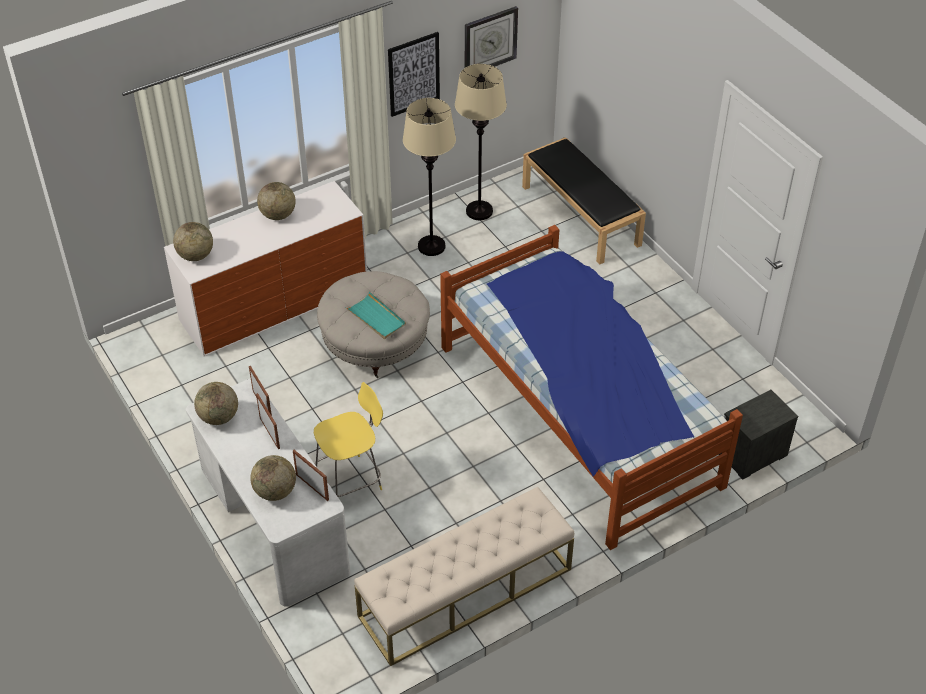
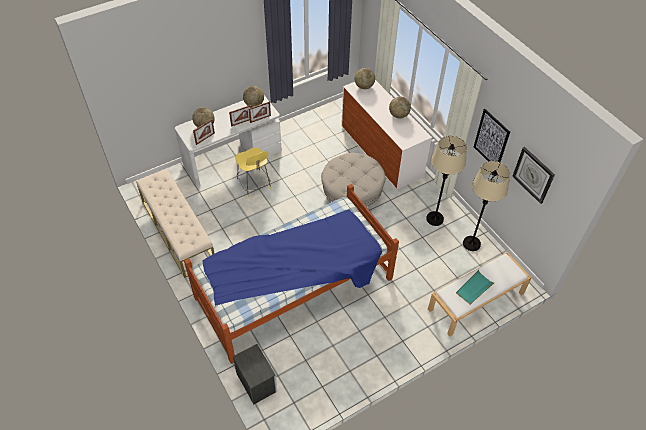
camera: 90 degrees right, 5 degrees up
(376, 318) = (343, 174): turquoise tray -> turquoise tray (474, 288)
(581, 216) = (476, 301): black bench -> white bench

